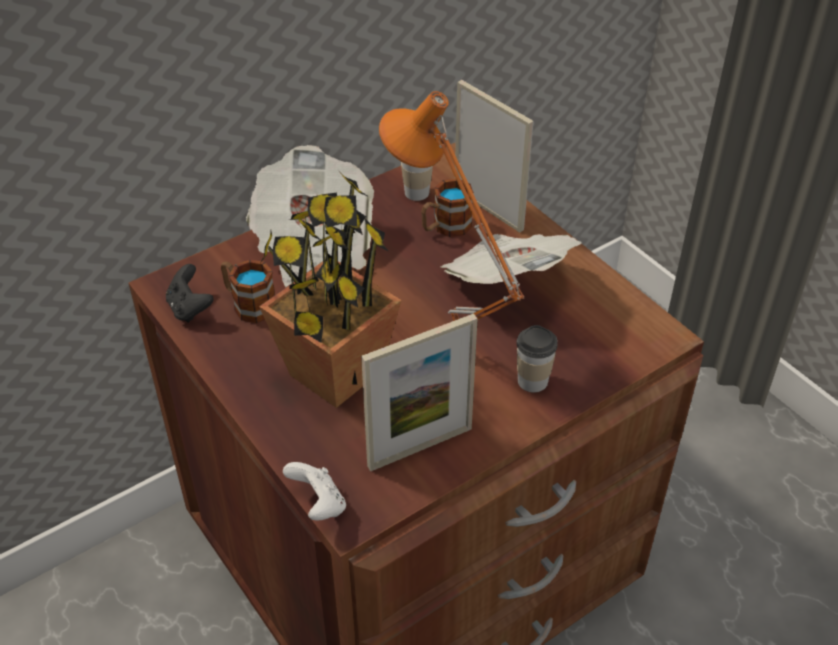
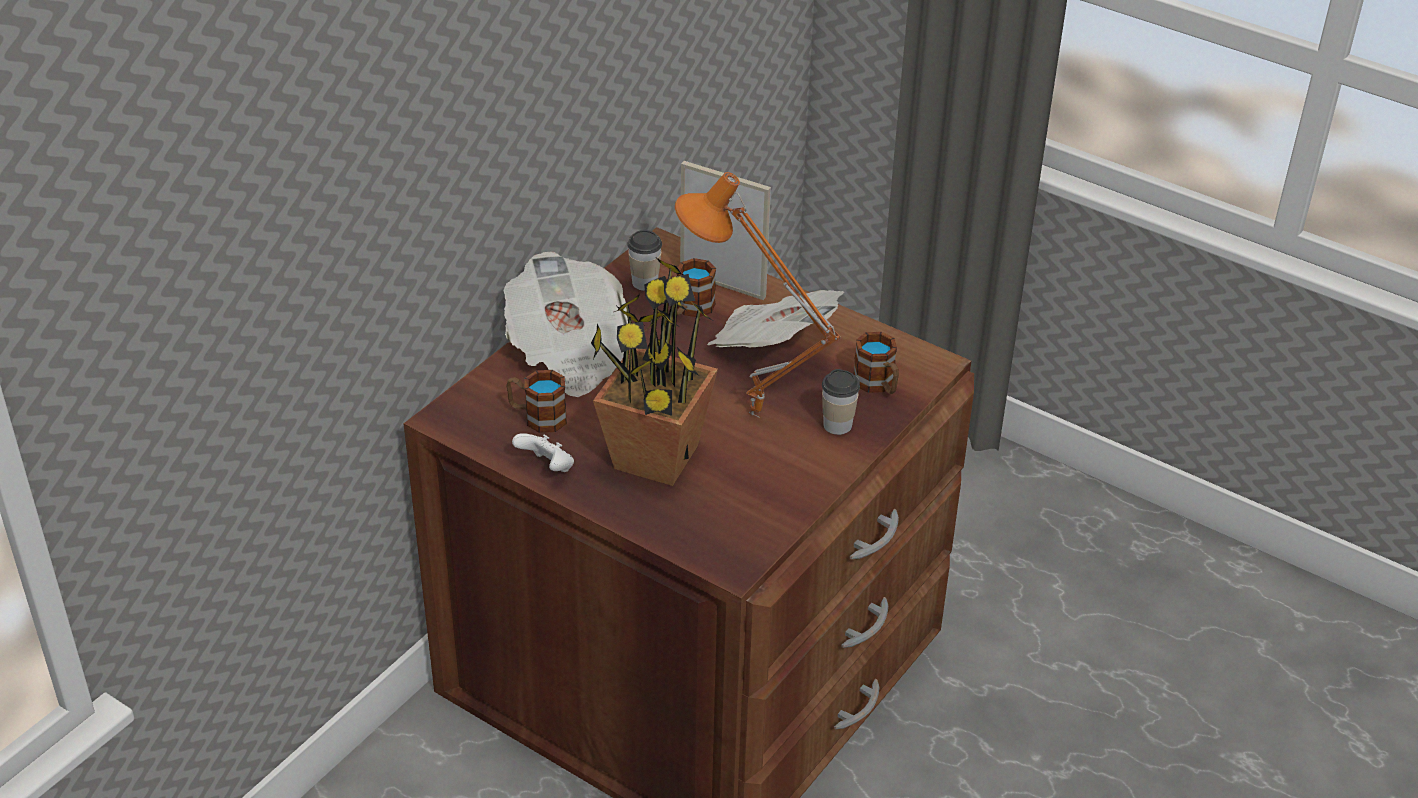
camera: 20 degrees left, 5 degrees down
(190, 308) = (482, 433): black game controller -> none
(318, 505) = (700, 564): white game controller -> white game controller (547, 468)
(420, 447) = (765, 500): picture frame -> none
(593, 346) = (878, 385): none -> mug

